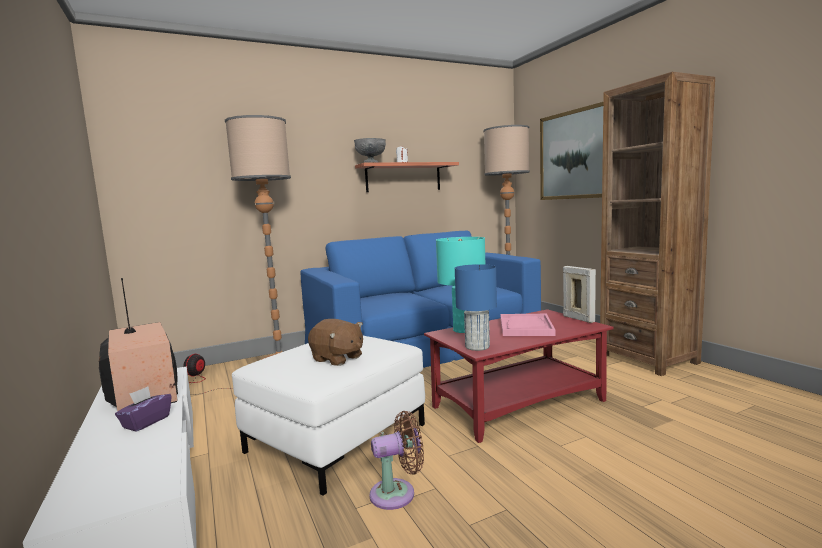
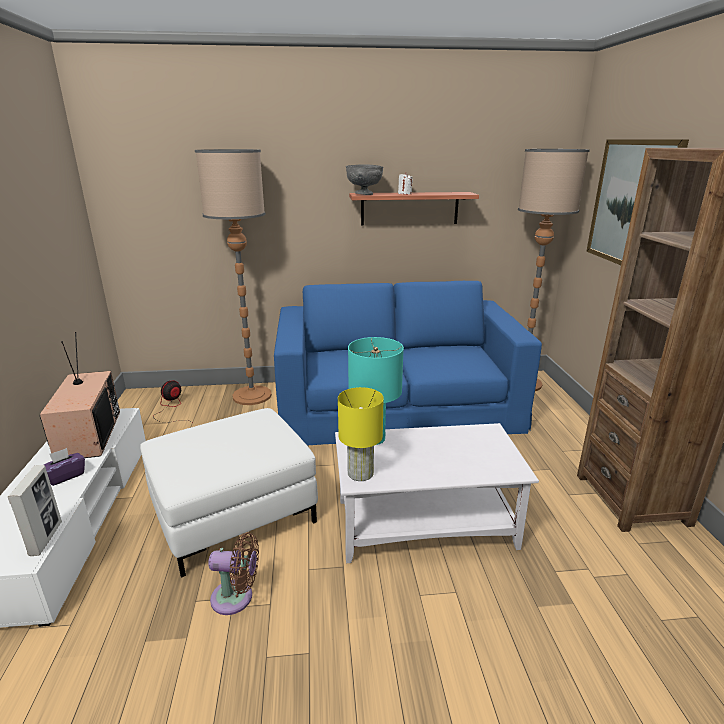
camera: 20 degrees right, 15 degrees up
(337, 359) = (224, 454): brown plush toy -> none
(478, 346) = (361, 473): blue table lamp -> yellow table lamp
(519, 403) = (426, 523): red coffee table -> white coffee table
(525, 327) = (441, 452): pink tray -> none
(578, 319) = (514, 453): picture frame -> picture frame (46, 538)

